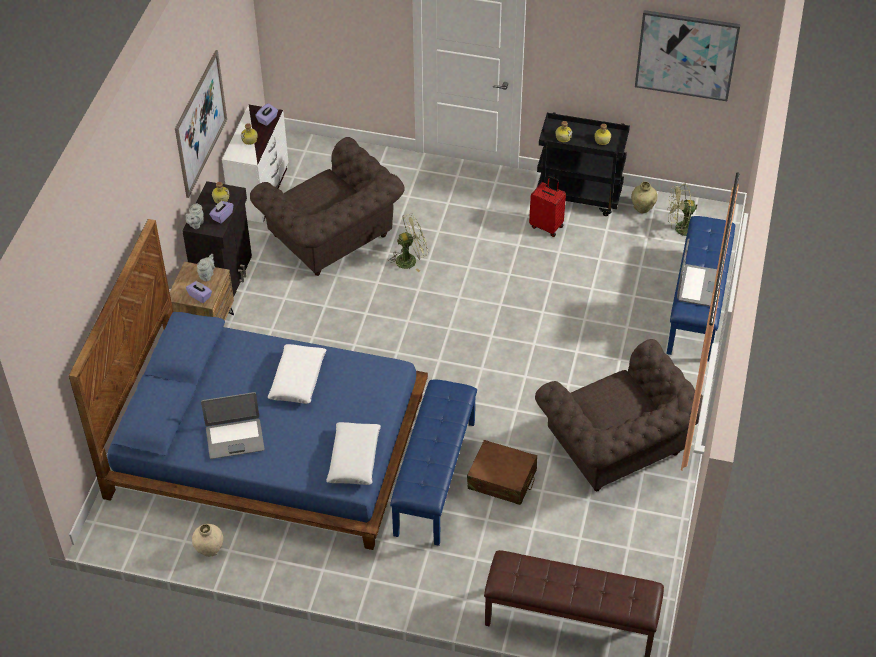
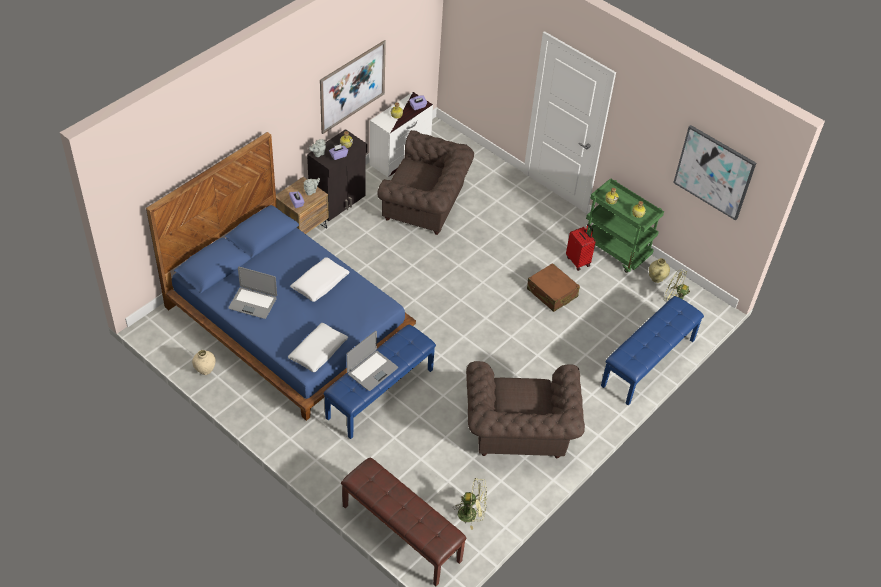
camera: 25 degrees right, 0 degrees up
(332, 238) = (425, 206): brown armchair -> brown armchair turned 60 degrees counterclockwise
(410, 259) = (467, 243): green fan -> green fan (471, 514)
(502, 479) = (424, 416): brown suitcase -> brown suitcase (552, 293)
(579, 196) = (616, 251): black cart -> green cart
(698, 286) = (642, 346): laptop -> laptop (372, 370)

